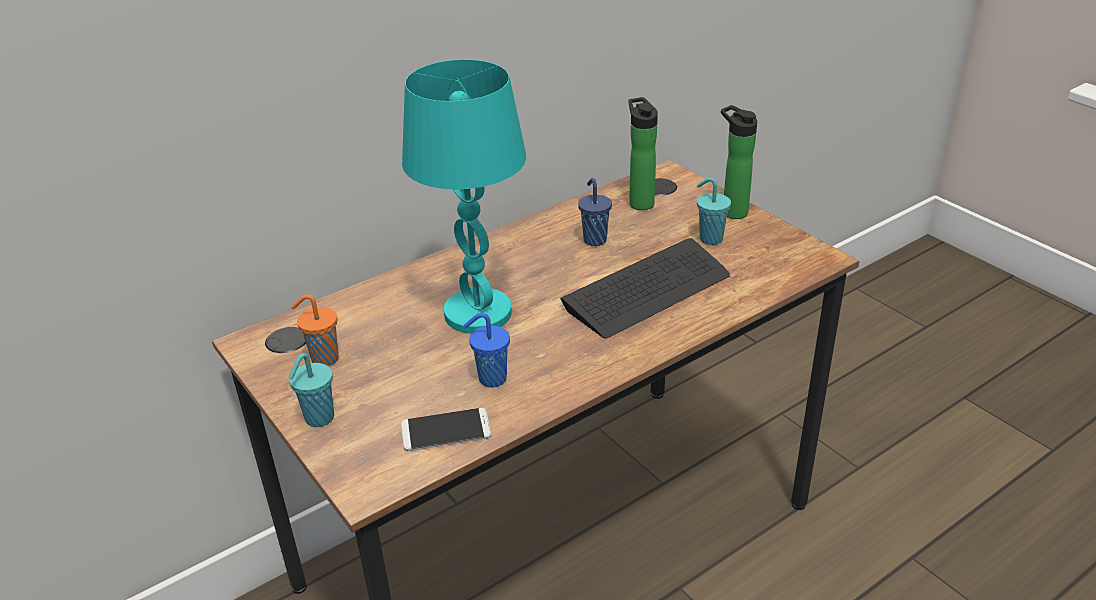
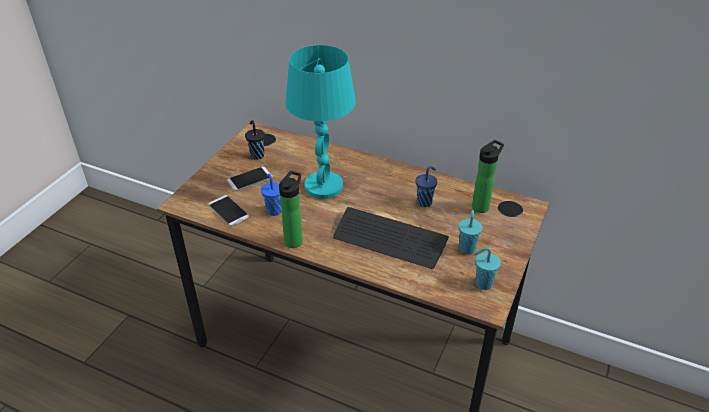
camera: 60 degrees right, 5 degrees up
(318, 419) = (216, 171): turquoise cup -> turquoise cup (482, 284)
(323, 359) = (257, 155): orange cup -> black cup
(382, 384) = (249, 179): none -> phone
(731, 211) = (509, 248): bottle -> bottle (294, 240)

